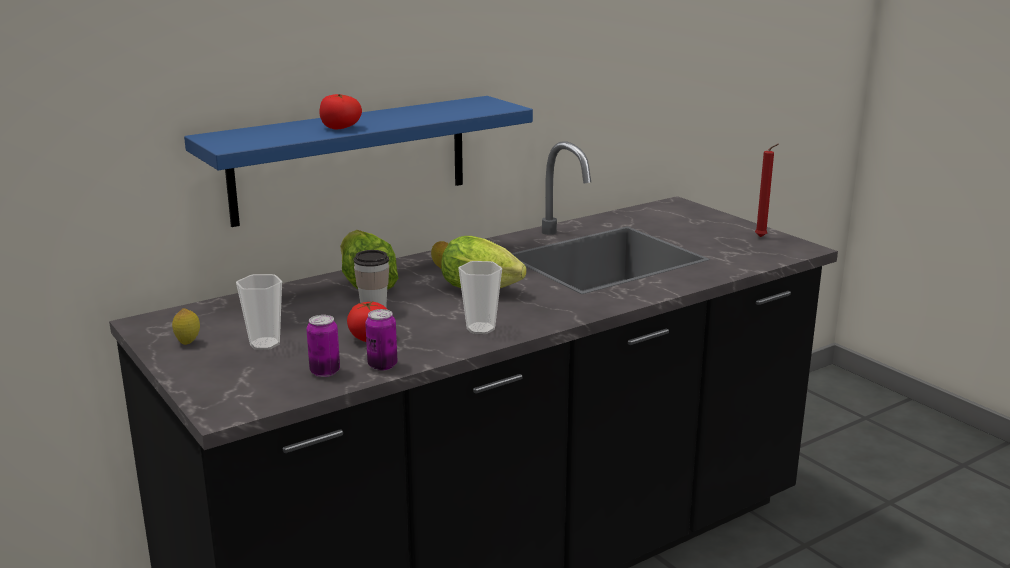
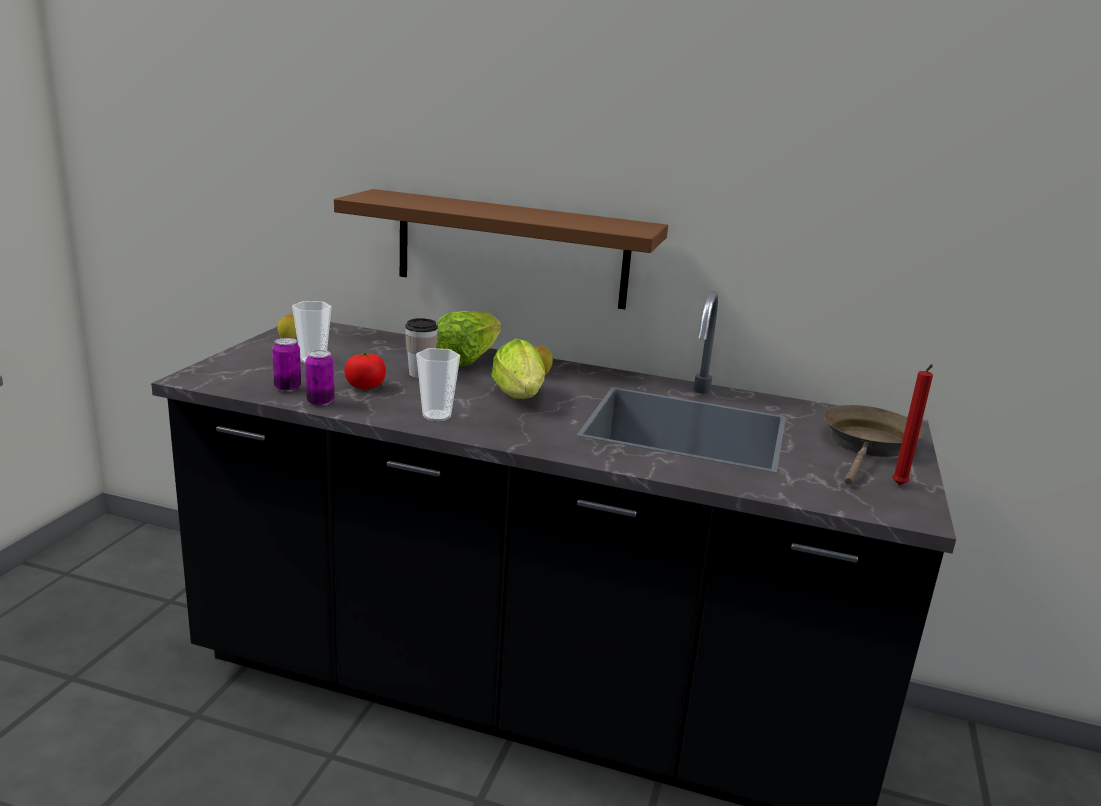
camera: 50 degrees right, 0 degrees up
(340, 128) = (461, 208): tomato -> none
(351, 159) = (511, 249): blue shelf -> brown shelf
(698, 223) = (868, 445): none -> brown frying pan

